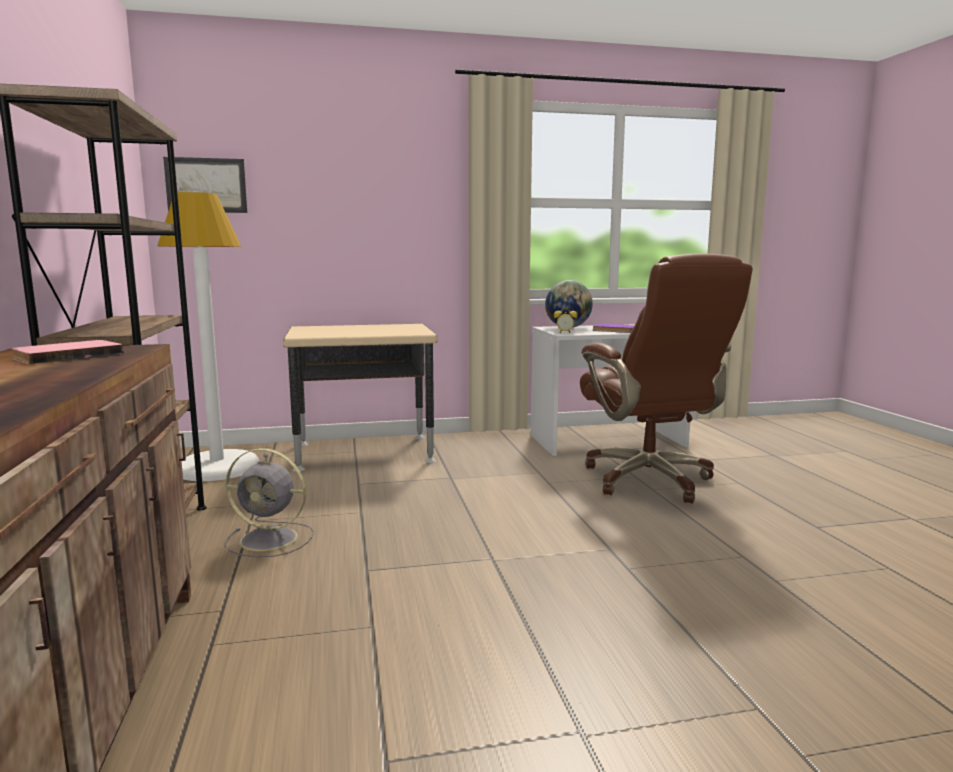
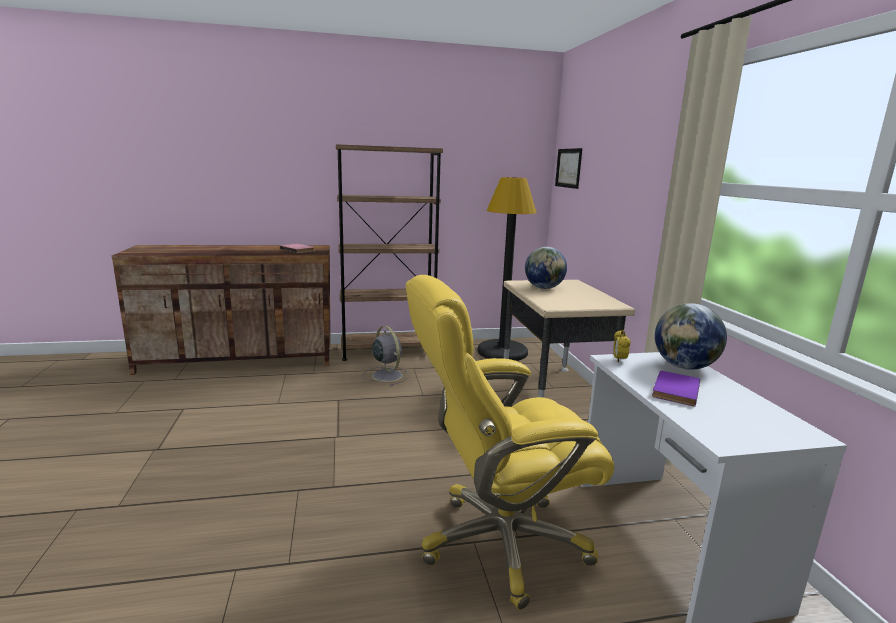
camera: 90 degrees right, 5 degrees up
(217, 468) = (502, 352): white floor lamp -> black floor lamp
(271, 539) = (386, 375): grey fan -> grey fan turned 135 degrees clockwise
(336, 332) = (544, 288): none -> globe
(649, 482) = (497, 544): brown office chair -> yellow office chair

